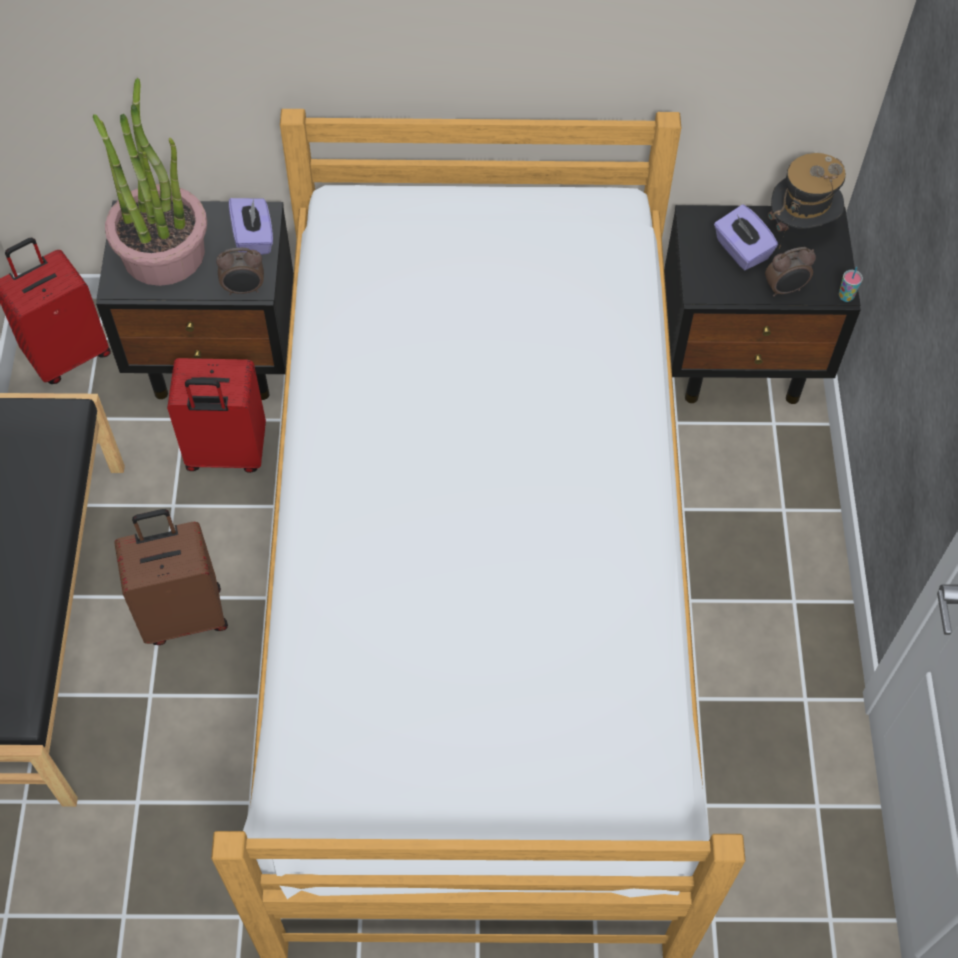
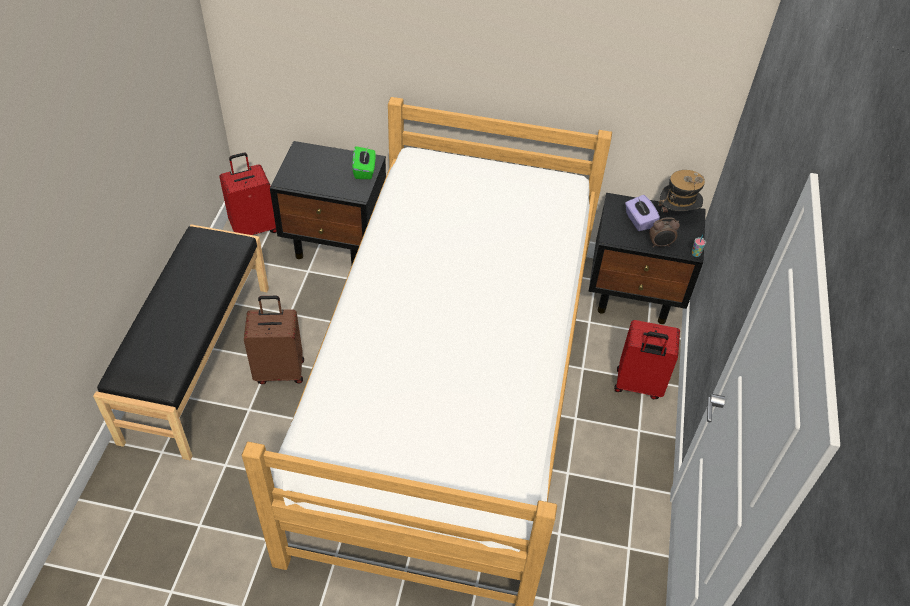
camera: 10 degrees right, 10 degrees down
(163, 252) = (313, 169): potted plant -> none
(226, 454) = (326, 292): red suitcase -> red suitcase (638, 385)
(244, 289) = (352, 194): alarm clock -> none
(254, 238) = (364, 170): purple tissue box -> green tissue box

